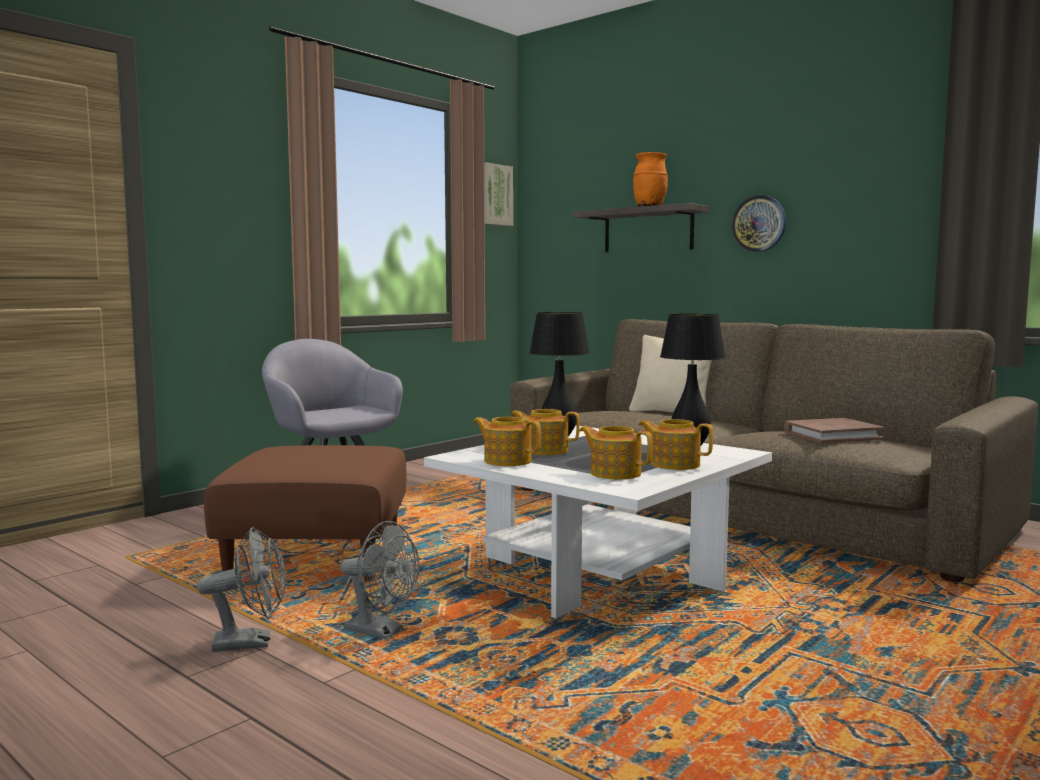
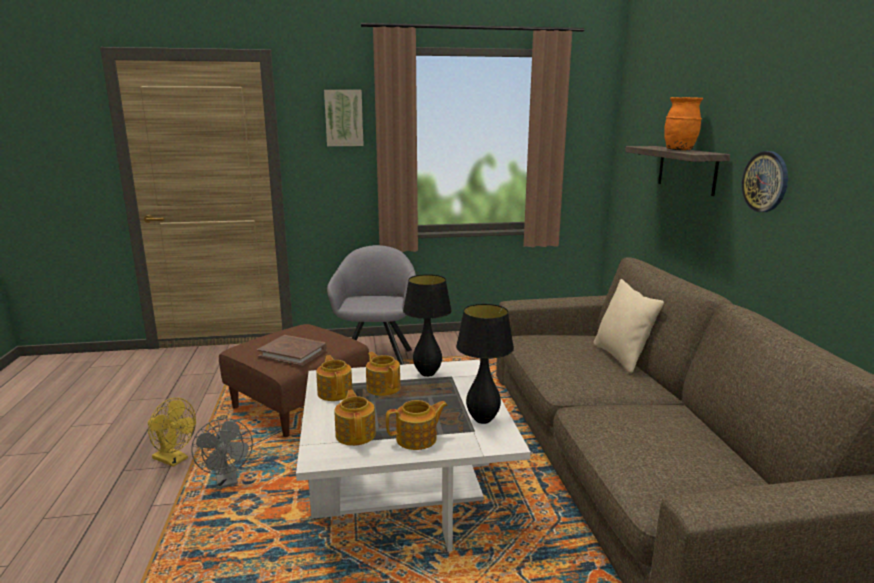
camera: 40 degrees right, 10 degrees up
(252, 642) = (174, 460): grey fan -> yellow fan
(495, 195) = (588, 122): picture -> picture (344, 118)
(674, 464) = (417, 439): teapot -> teapot turned 90 degrees clockwise
(832, 435) = (657, 445): brown book -> brown book (293, 353)

